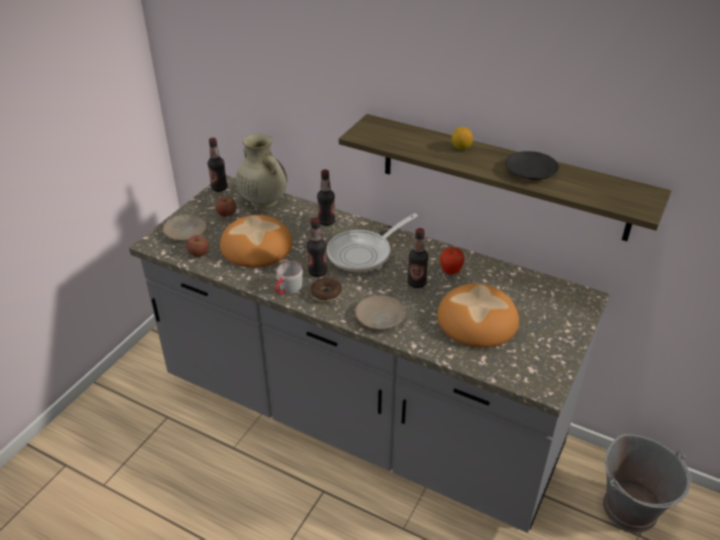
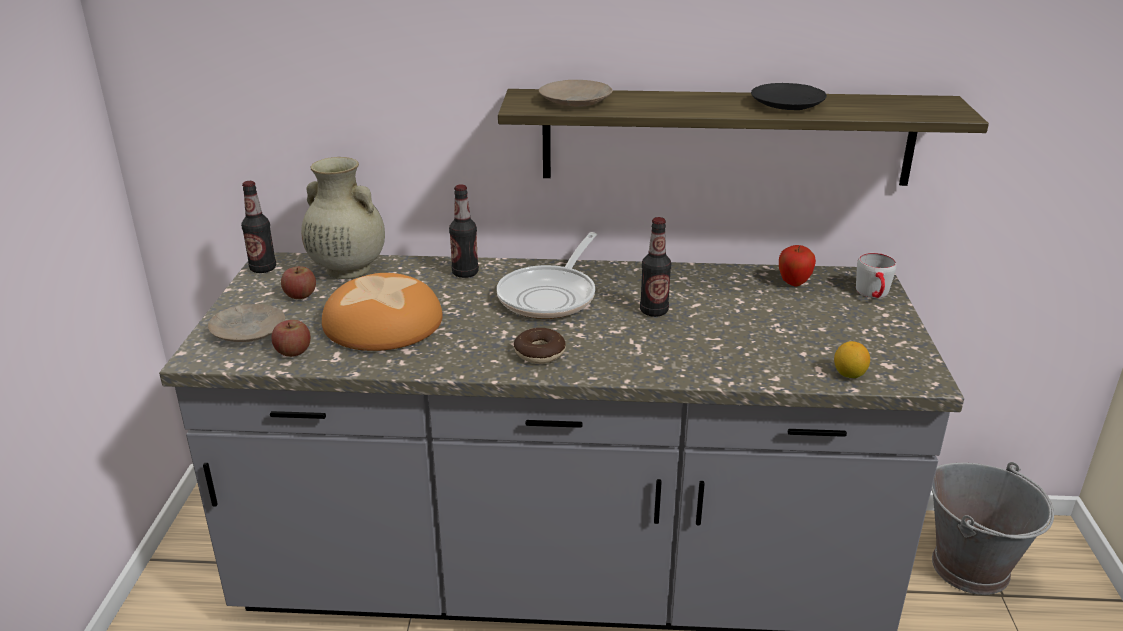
camera: 25 degrees left, 10 degrees down
(287, 290) = (477, 362): grey mug -> grey mug (874, 294)
(317, 272) = (503, 331): bottle -> none
(380, 318) = (641, 361): beige plate -> beige plate (576, 101)
(450, 272) = (686, 289): apple -> apple (793, 283)
(461, 148) = (675, 99): lemon -> lemon (849, 374)
(478, 321) = (772, 332): bread -> none

